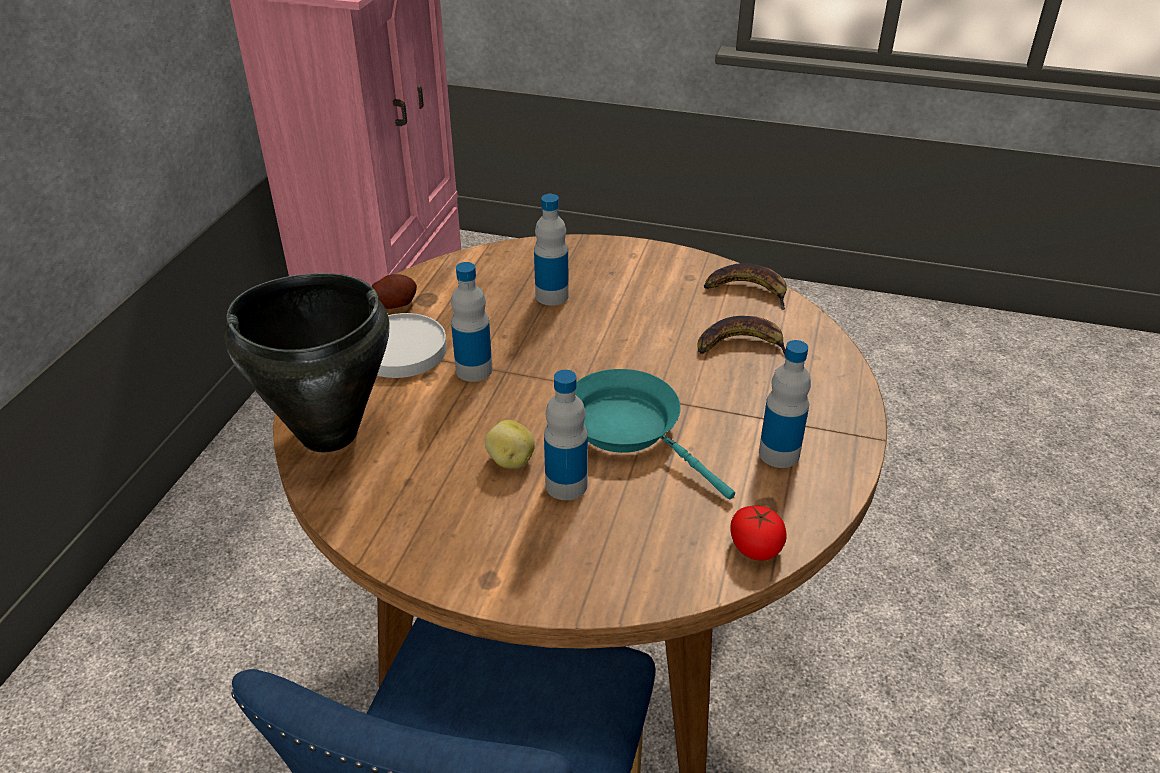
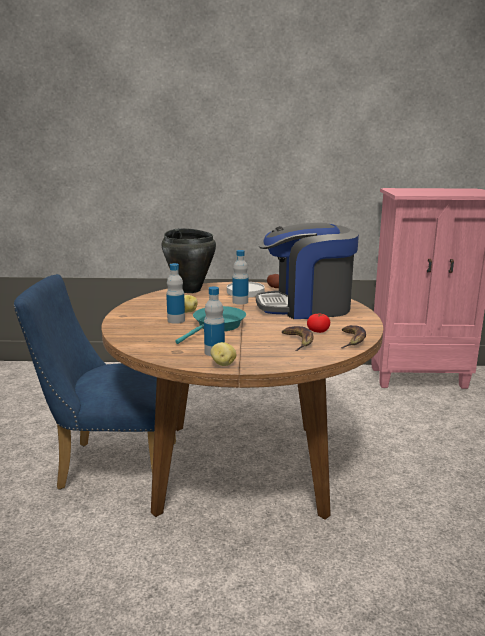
camera: 75 degrees right, 20 degrees down
(552, 296) = (306, 307): bottle -> coffee machine
(756, 546) = (150, 351): tomato -> tomato (318, 330)
(841, 452) = (223, 364): none -> potato

